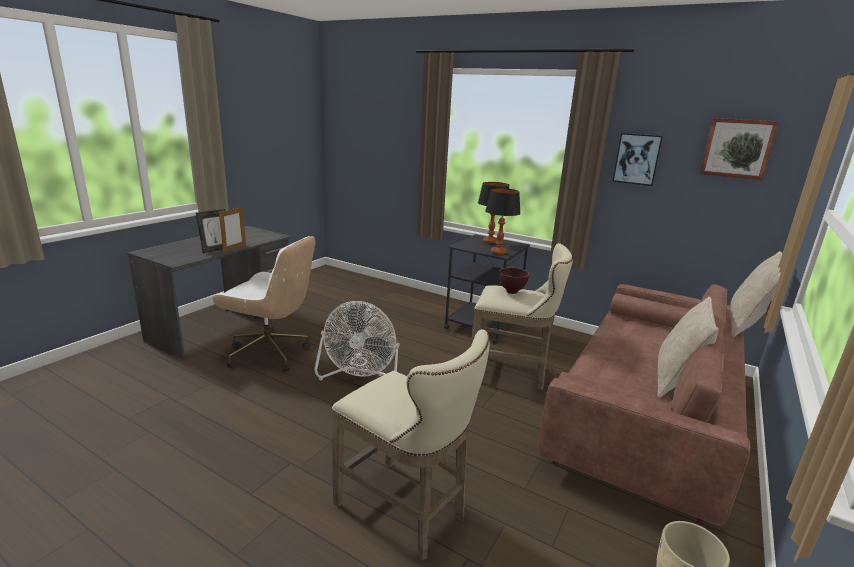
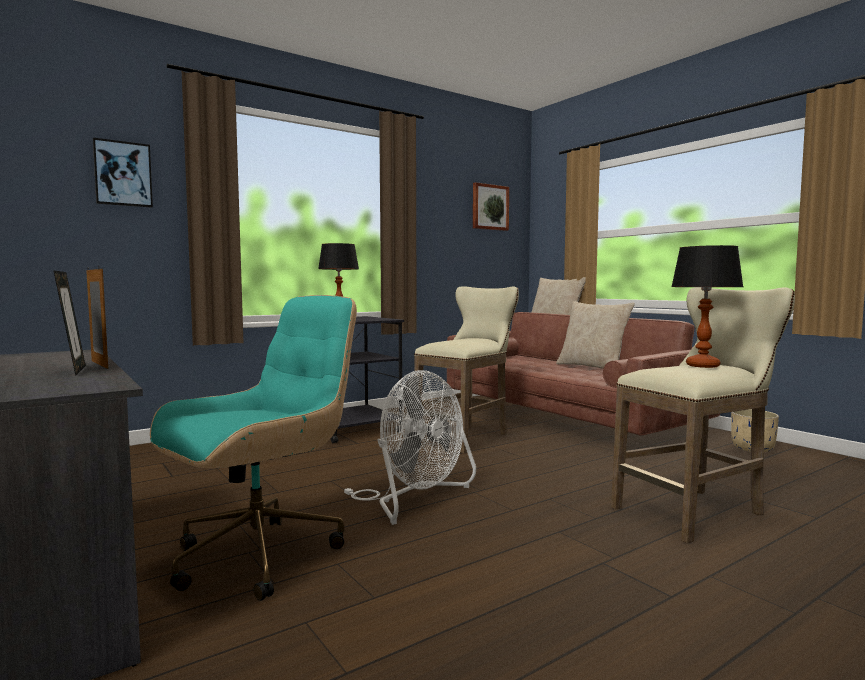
camera: 65 degrees left, 15 degrees down
(271, 355) = (263, 555): white office chair -> turquoise office chair
(498, 253) = (382, 319): table lamp -> table lamp (703, 365)
(511, 292) = (462, 339): brown bowl -> none
(637, 159) = (430, 218): picture -> picture (123, 174)

